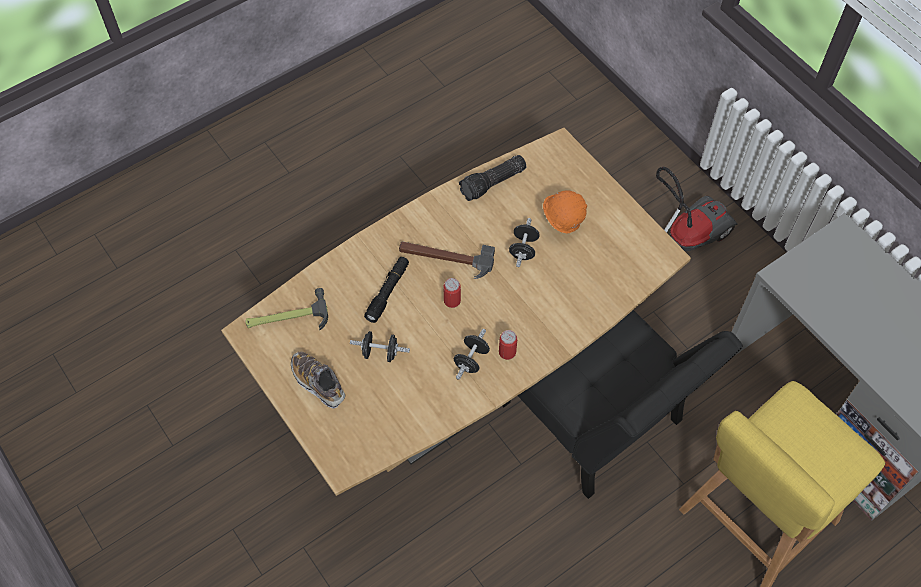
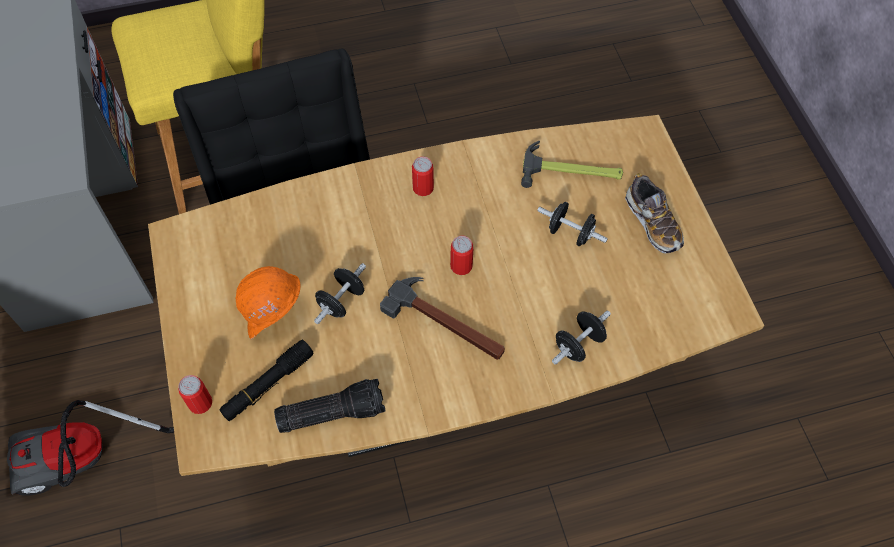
camera: 160 degrees left, 0 degrees up
(287, 317) = (675, 313): hammer -> hammer (572, 171)
(388, 292) = (537, 303): black flashlight -> black flashlight (268, 385)
(471, 360) = (467, 192): black dumbbell -> black dumbbell (578, 344)
(576, 163) = (200, 403): none -> can

